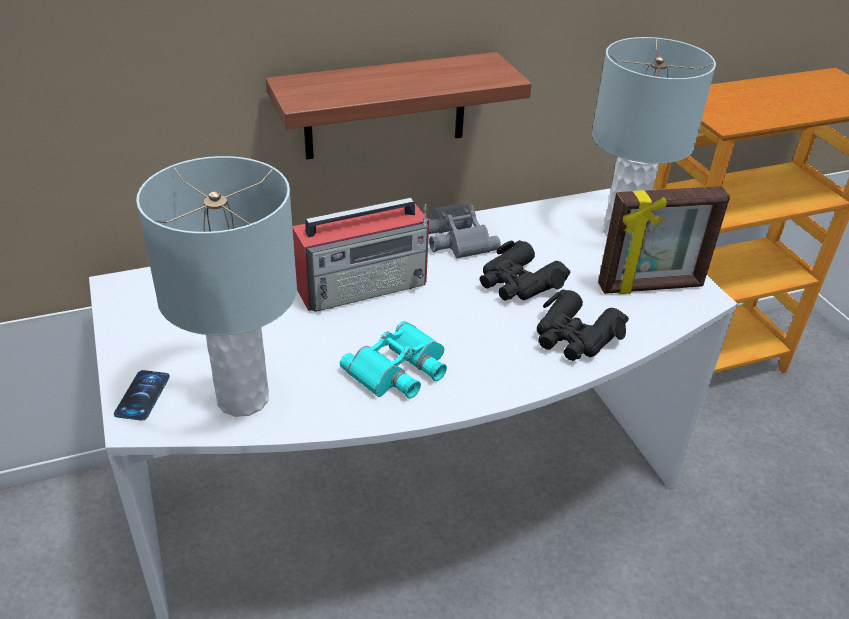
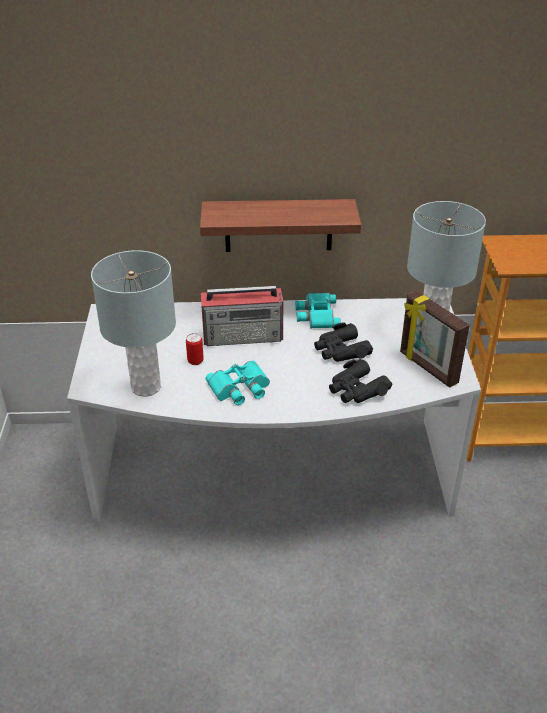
camera: 20 degrees right, 0 degrees up
(142, 395) = (94, 375): phone -> none
(306, 339) = (195, 361): none -> can
(454, 237) = (316, 315): grey binoculars -> turquoise binoculars
(650, 287) = (427, 368): picture frame -> picture frame turned 45 degrees clockwise

